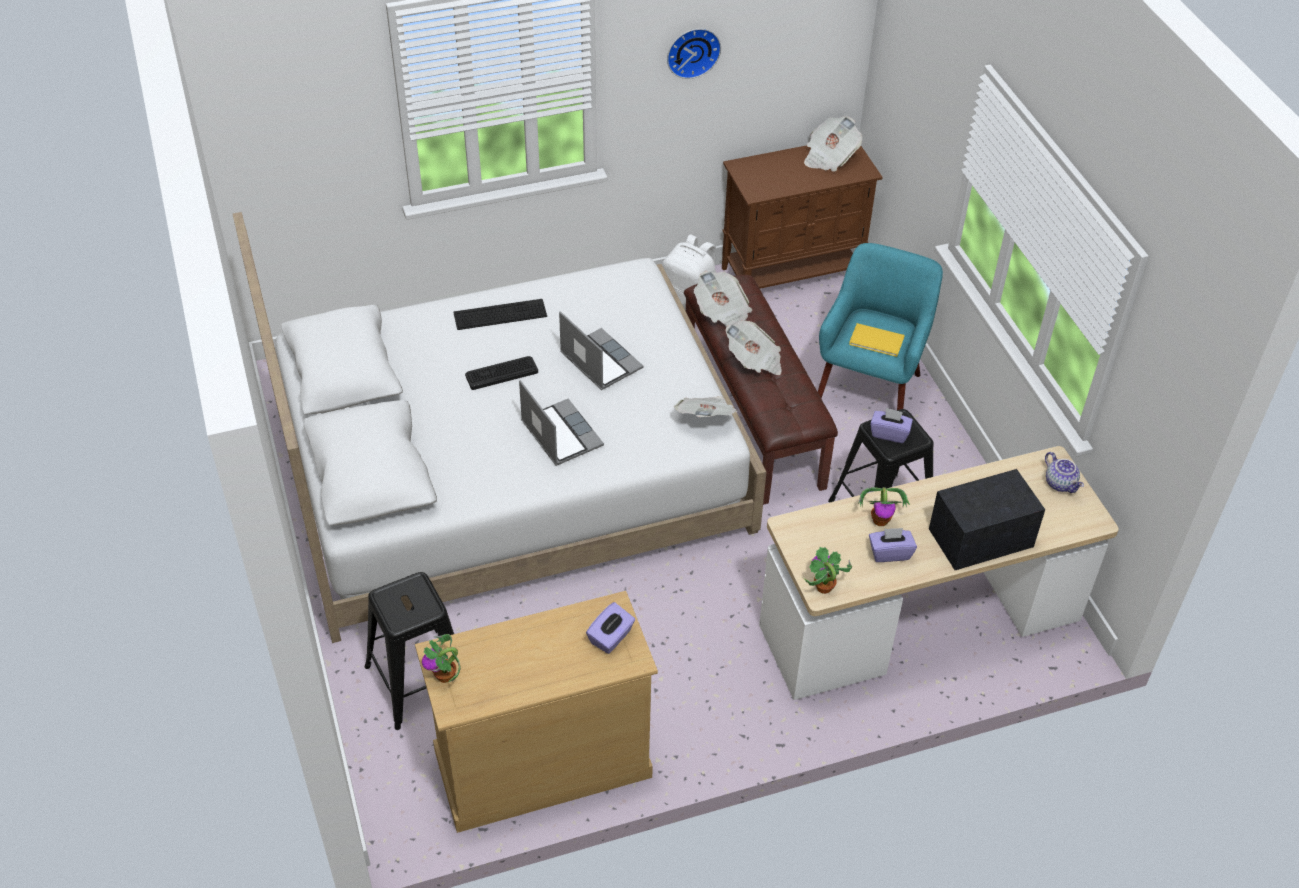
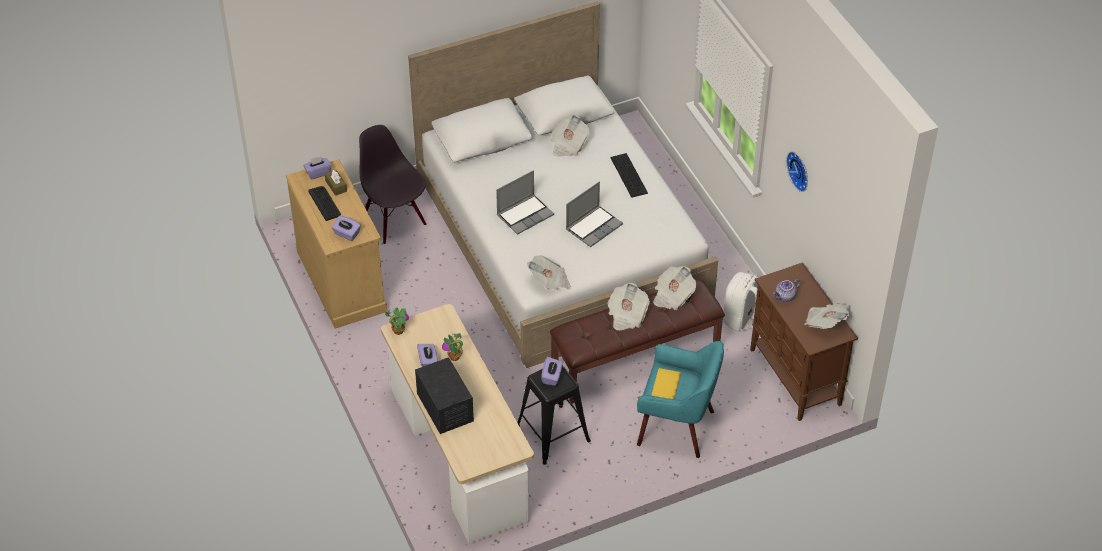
camera: 85 degrees right, 0 degrees up
(417, 372) = (568, 145): none -> newspaper
(418, 680) = (394, 221): black stool -> black chair
(445, 676) = (318, 173): potted plant -> purple tissue box
(486, 649) = (336, 186): none -> brown tissue box
(501, 373) = (574, 182): keyboard -> keyboard (325, 203)
(1061, 483) = (497, 451): teapot -> teapot (785, 297)

